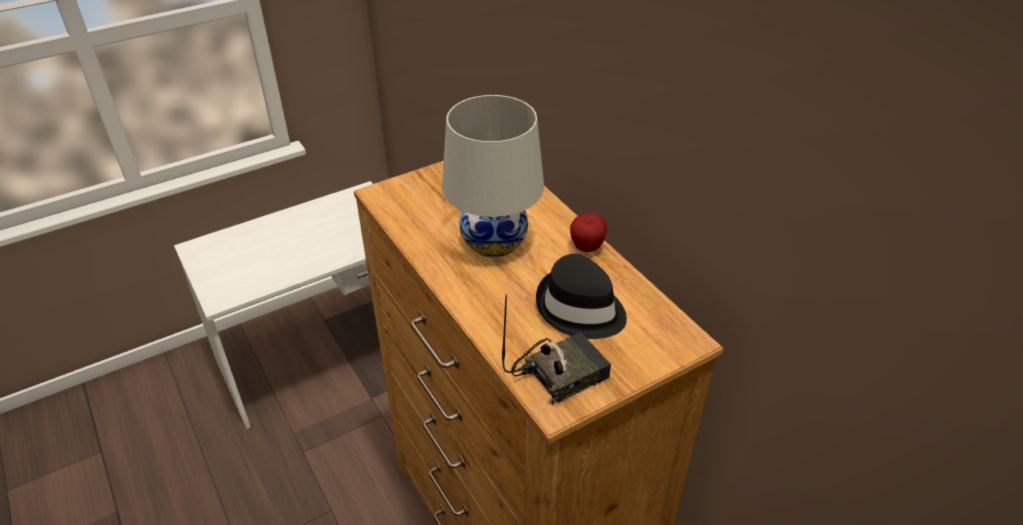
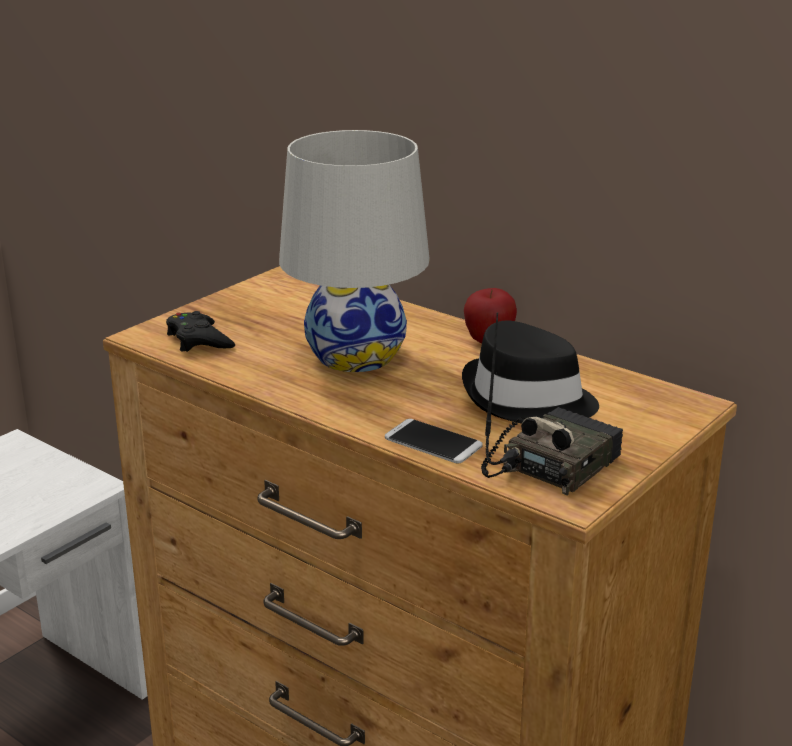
camera: 20 degrees left, 15 degrees down
(407, 204) = (199, 340): none -> black game controller
(497, 333) = (433, 442): none -> phone

